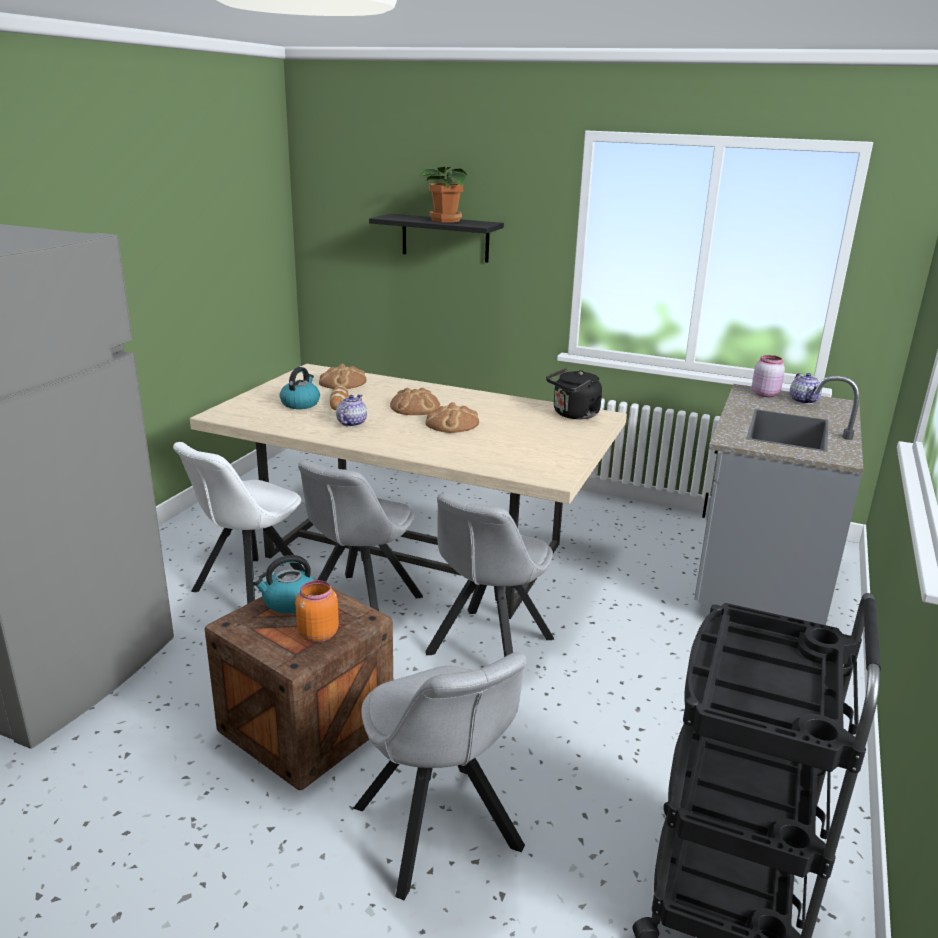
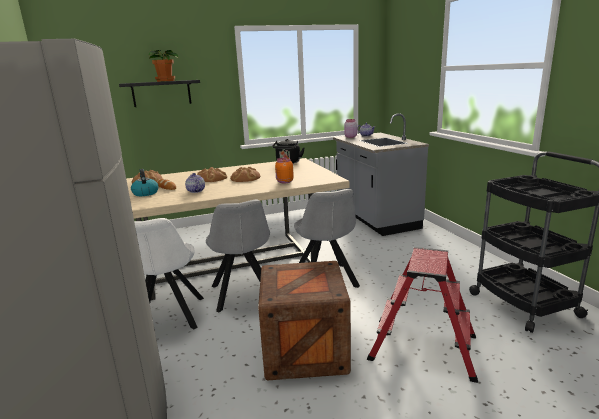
camera: 40 degrees left, 5 degrees down
(289, 602) = (281, 277): kettle -> none
(317, 634) = (322, 280): orange jar -> orange jar (284, 182)
(439, 831) = (423, 347): grey chair -> red step ladder

